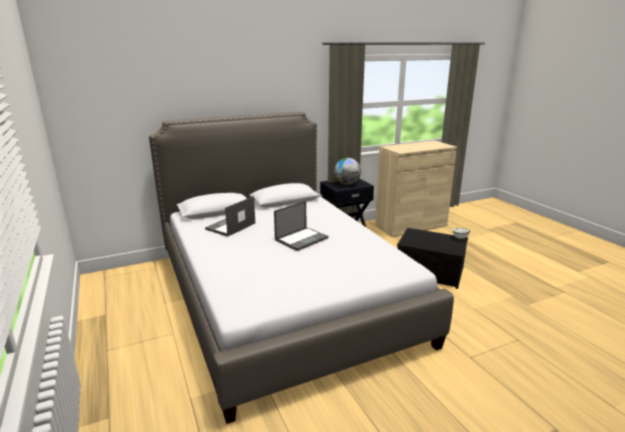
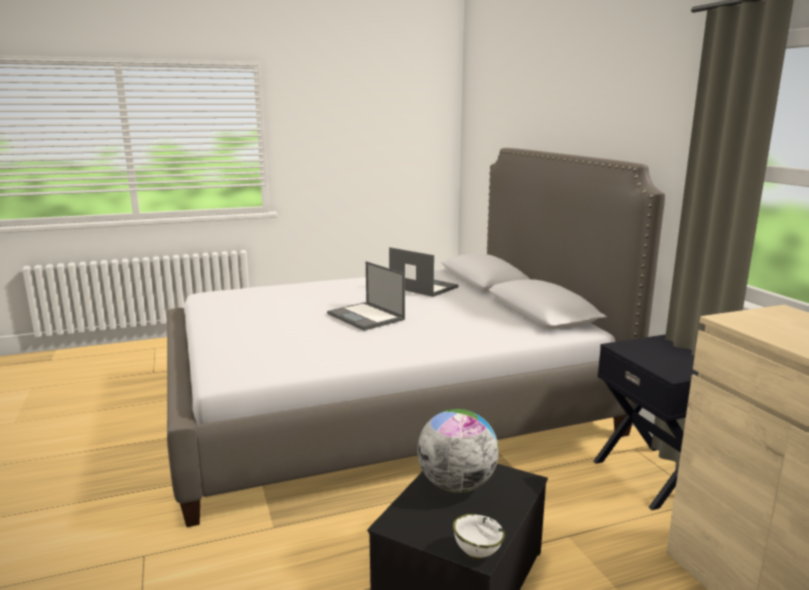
camera: 95 degrees right, 5 degrees down
(347, 184) = (667, 356): globe -> globe (456, 485)

